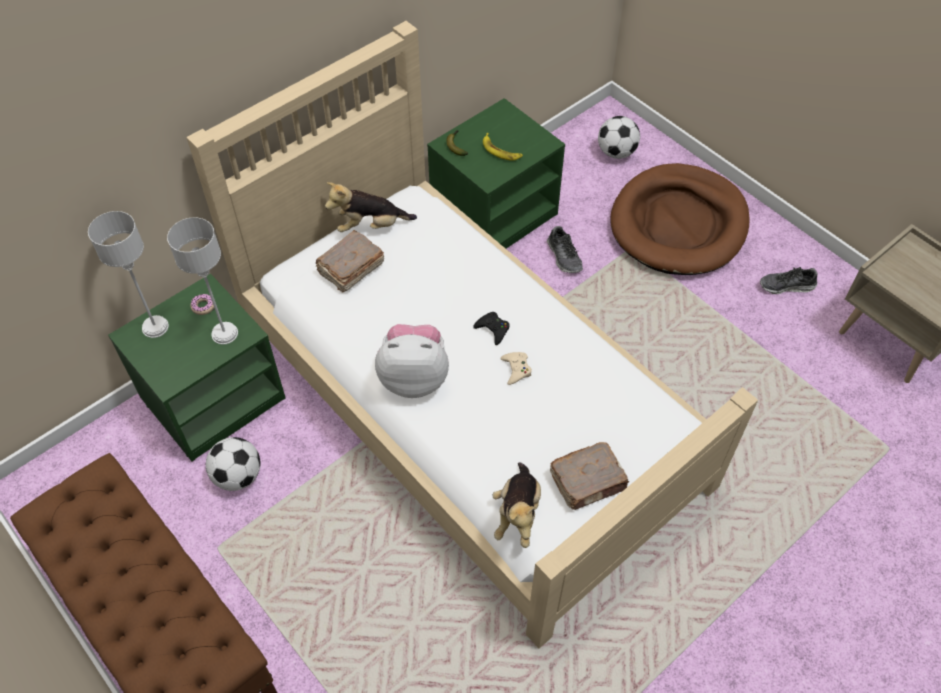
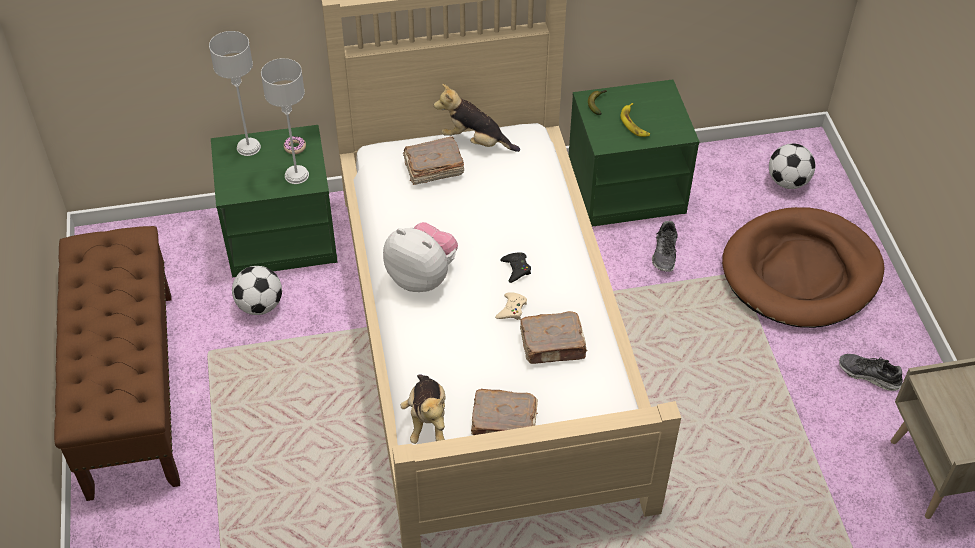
camera: 30 degrees right, 5 degrees down
(517, 514) = (427, 419): plush toy -> plush toy turned 45 degrees counterclockwise
(576, 386) = (553, 346): none -> brown book

